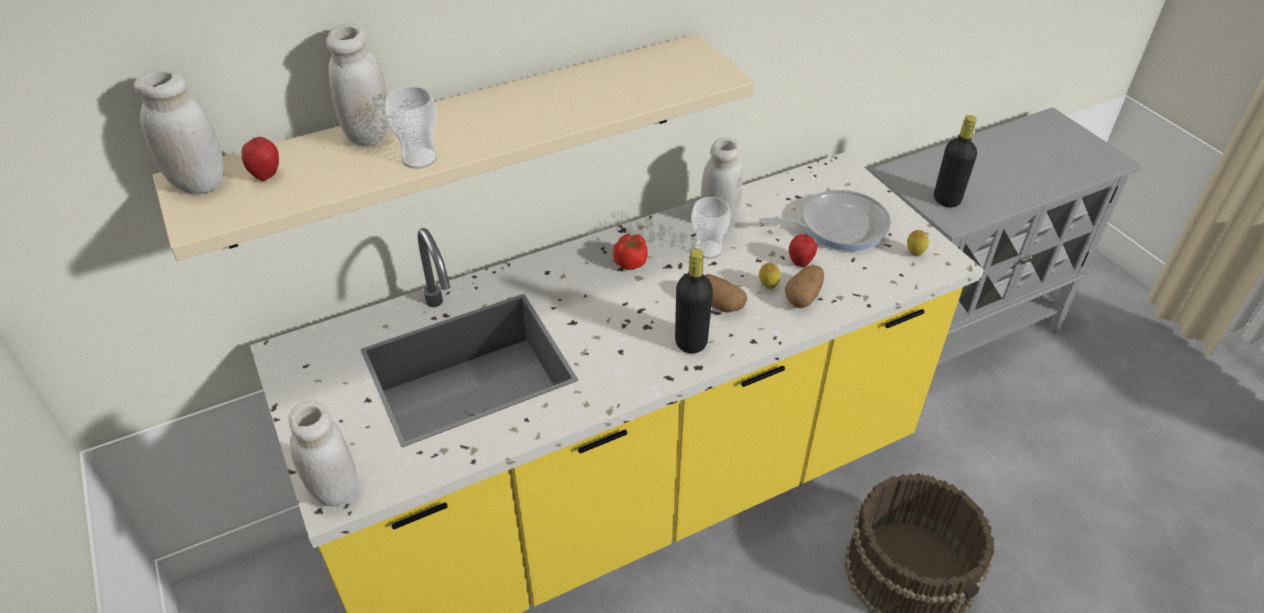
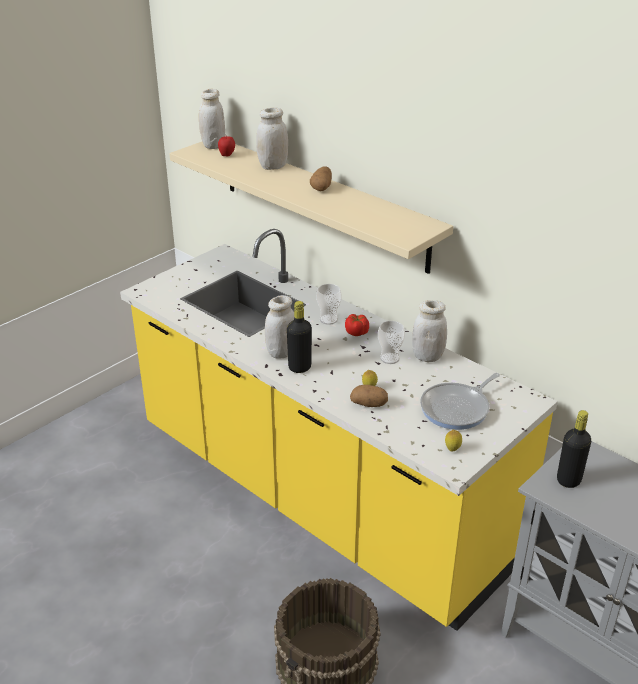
camera: 70 degrees right, 10 degrees down
(334, 489) = (148, 289): white jar -> white jar (281, 352)
(419, 158) = (261, 181): cup -> cup (328, 319)
(719, 304) = (340, 372): potato -> potato (322, 188)
(800, 262) = (404, 397): apple -> none
(837, 226) = (457, 408): frying pan -> frying pan turned 75 degrees clockwise

